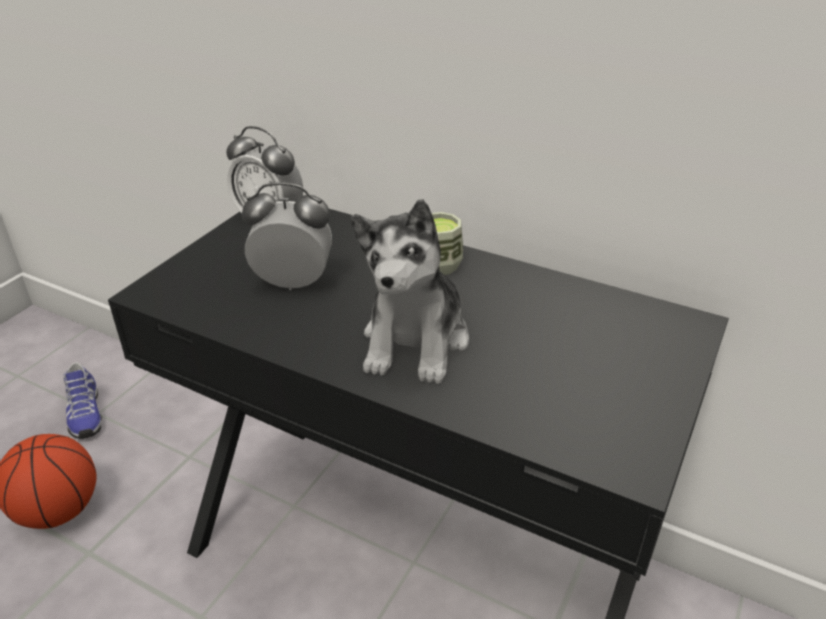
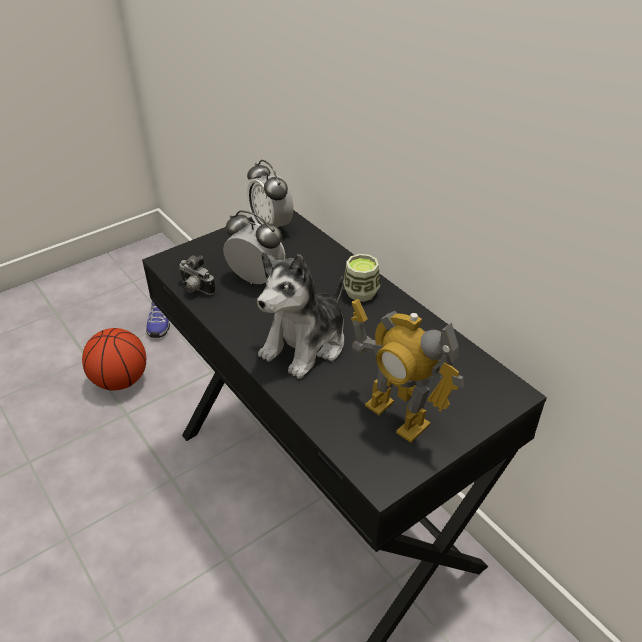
camera: 25 degrees right, 5 degrees up
(215, 316) = (195, 289): none -> camera
(591, 389) = (396, 416): none -> toy robot

